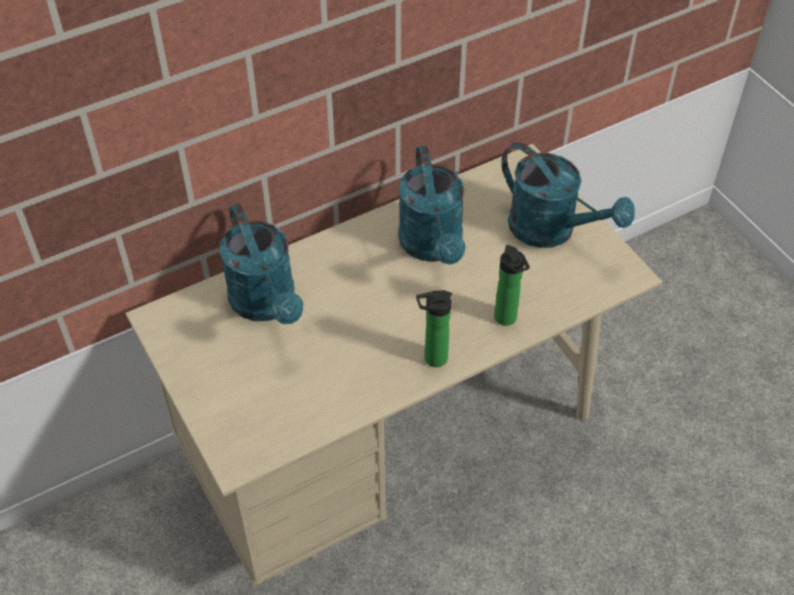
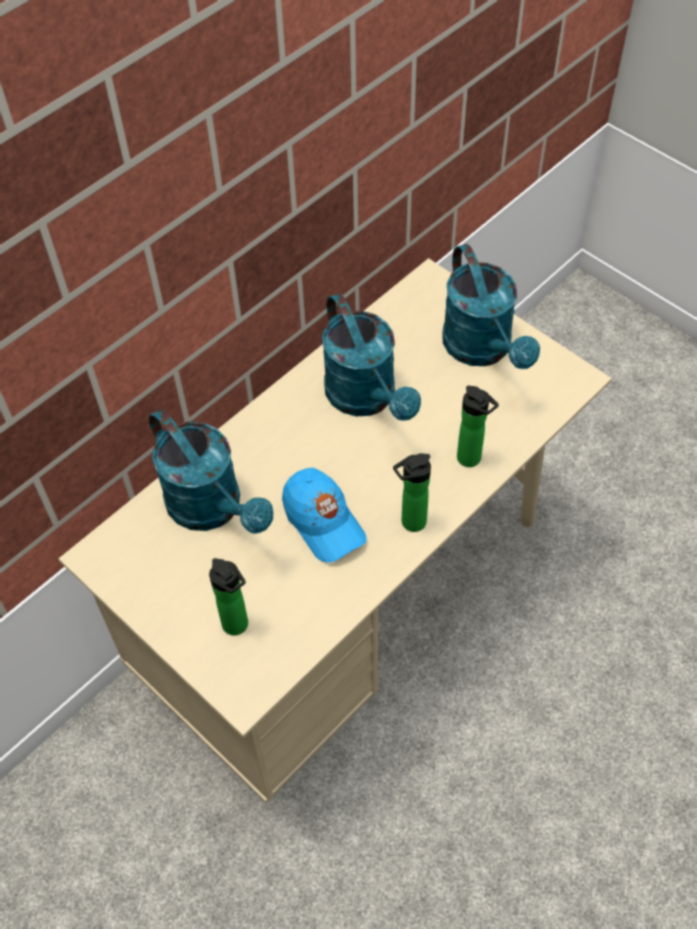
camera: 15 degrees left, 5 degrees up
(251, 405) = (238, 627): none -> bottle
(356, 339) = (323, 522): none -> blue cap
(552, 230) = (483, 350): turquoise watering can -> turquoise watering can turned 45 degrees clockwise

